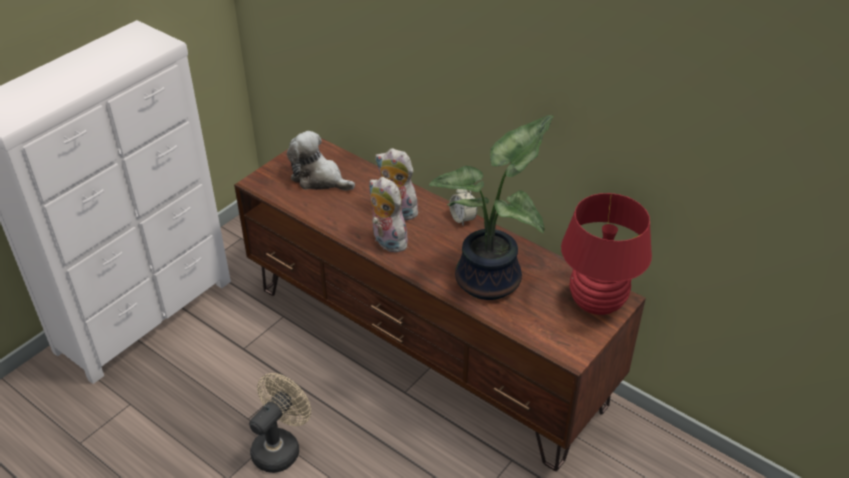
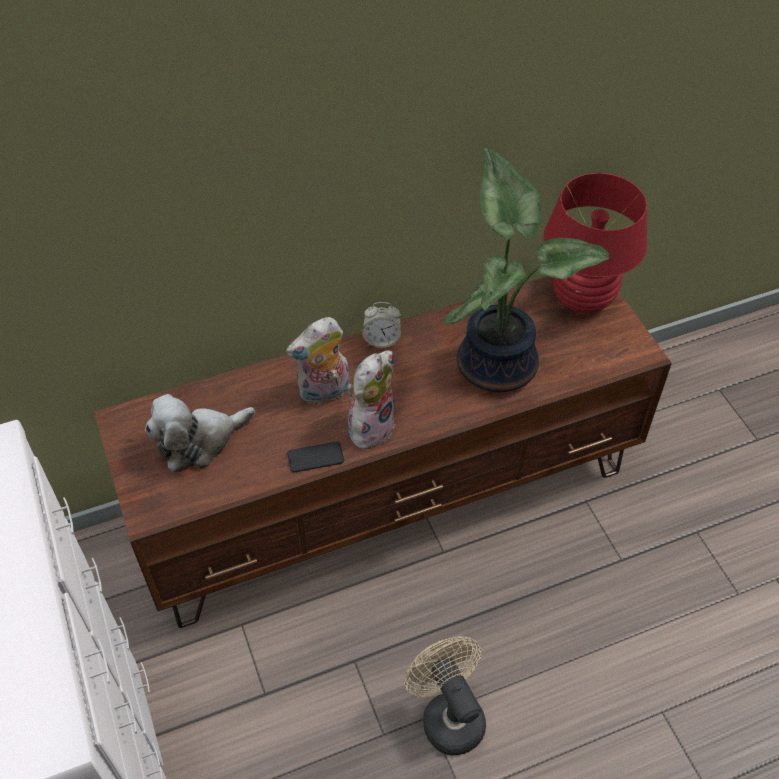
camera: 60 degrees left, 10 degrees up
(343, 228) = (315, 457): none -> phone
(387, 241) = (370, 425): plush toy -> plush toy turned 135 degrees clockwise

